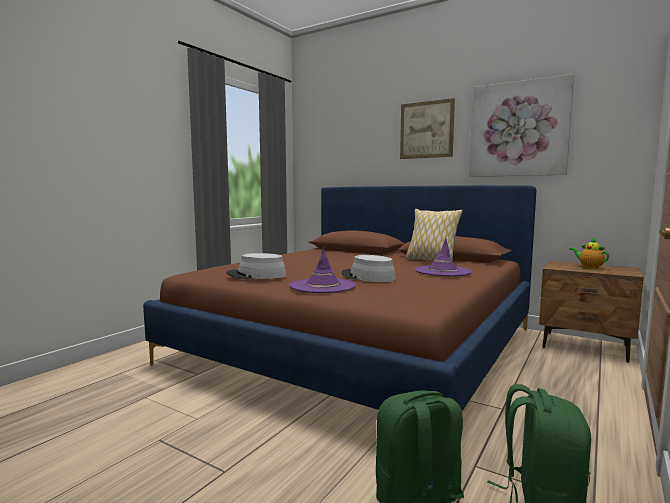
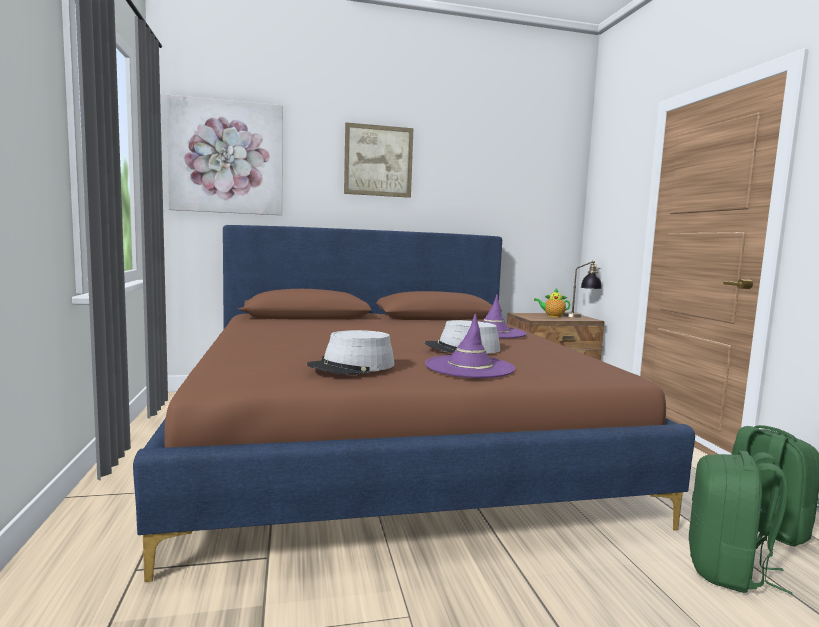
camera: 45 degrees left, 0 degrees up
(431, 261) = (435, 322): pillow -> none
(518, 129) = (479, 175): picture -> picture (226, 157)
(627, 271) = (580, 317): none -> table lamp

